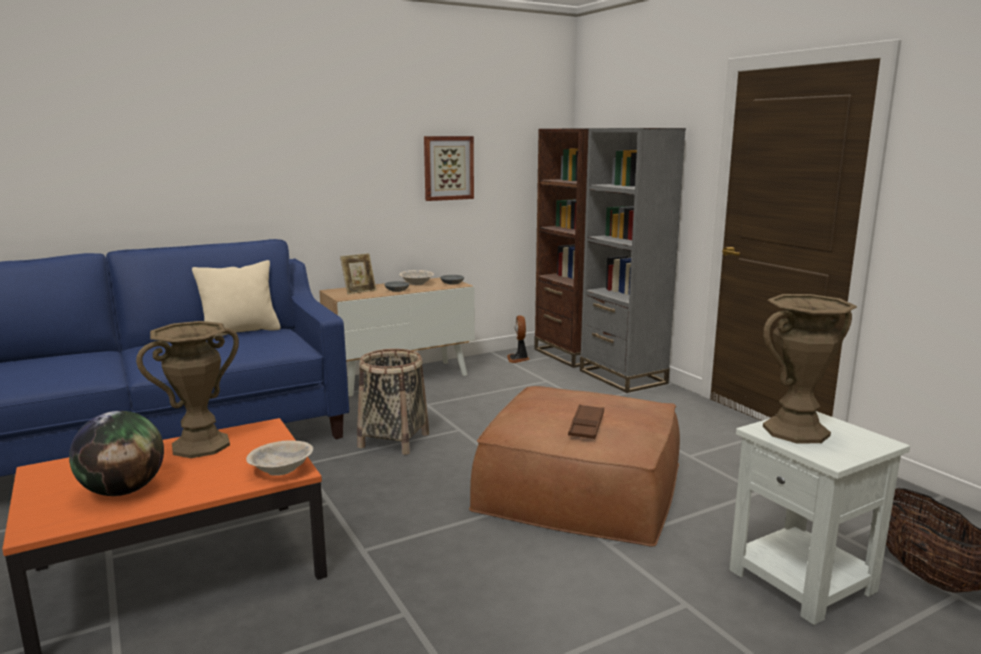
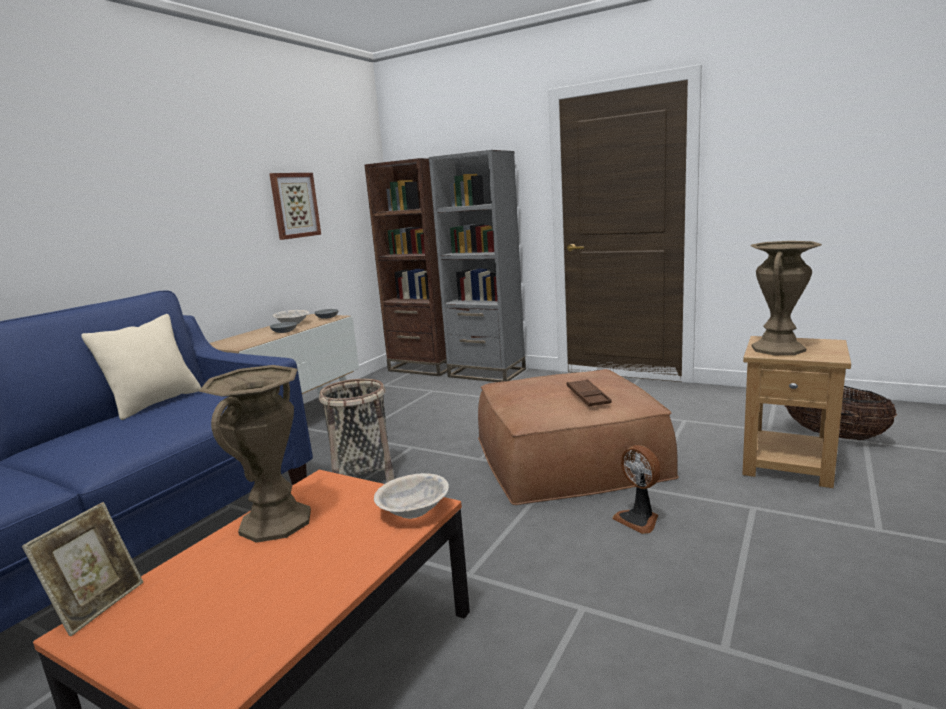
camera: 30 degrees left, 0 degrees up
(123, 490) = (260, 600): globe -> none
(359, 291) = (245, 339): picture frame -> picture frame (98, 605)
(518, 359) = (384, 381): fan -> fan (639, 519)
(803, 581) = (789, 464): white side table -> brown side table

